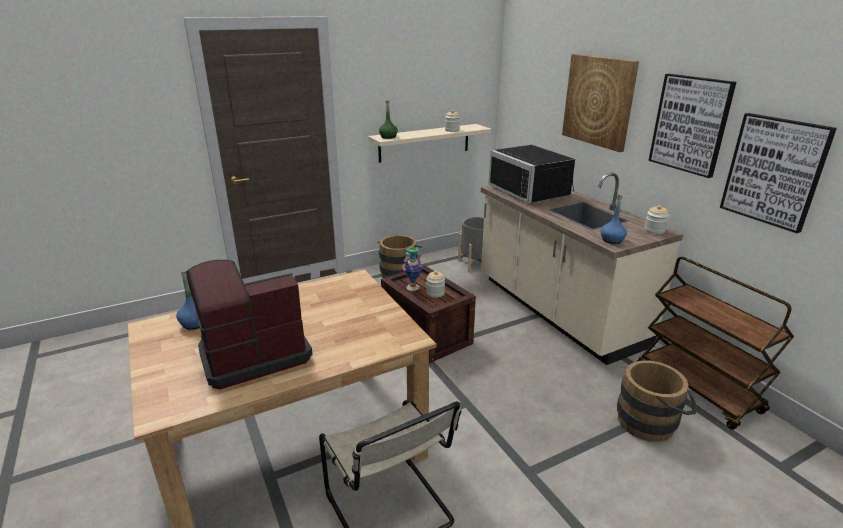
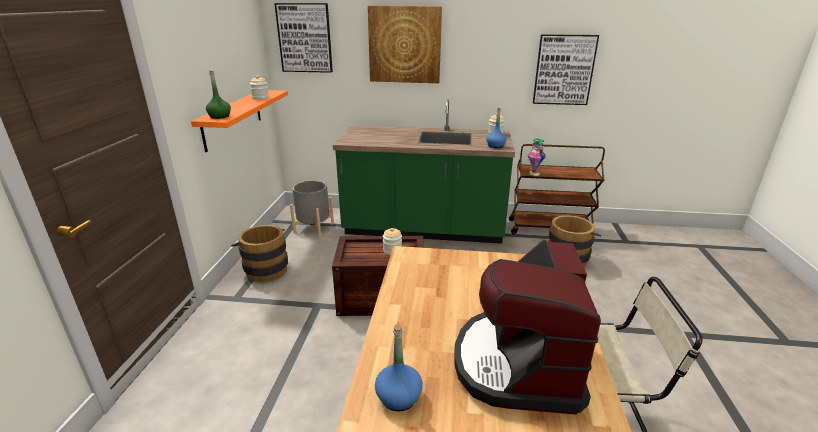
camera: 55 degrees left, 0 degrees up
(413, 287) = (368, 257): vase -> vase (534, 173)
(424, 143) = (233, 118): beige shelf -> orange shelf
(533, 191) = (375, 135): black microwave -> none
(556, 311) = (423, 229): beige counter -> green counter
(690, 124) = (497, 49): picture -> picture (305, 38)

